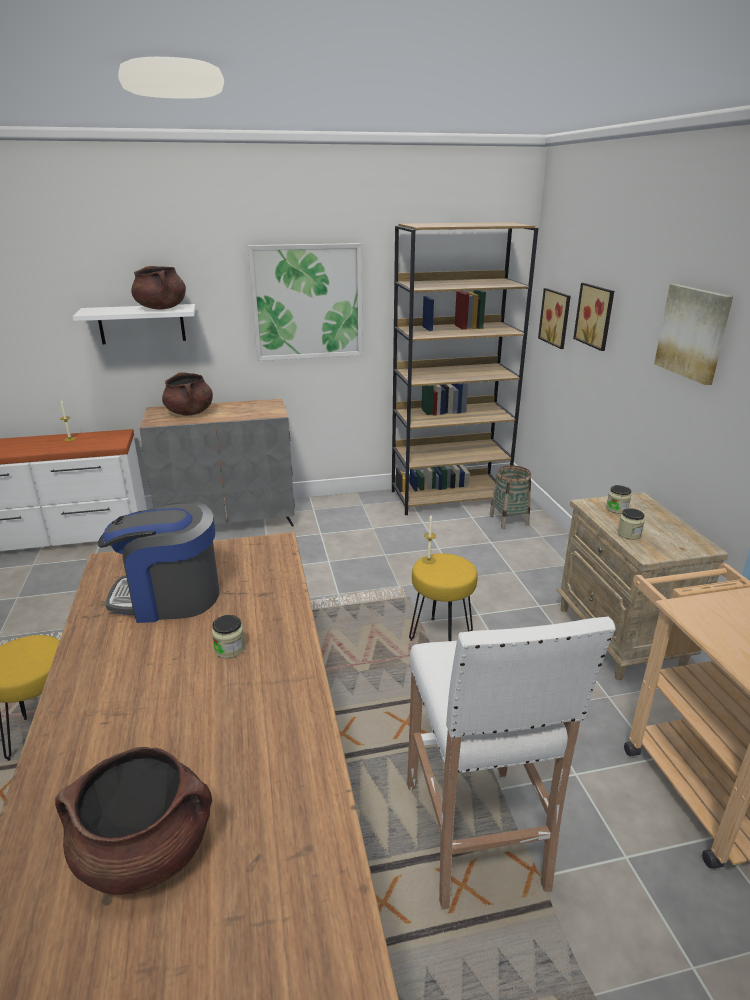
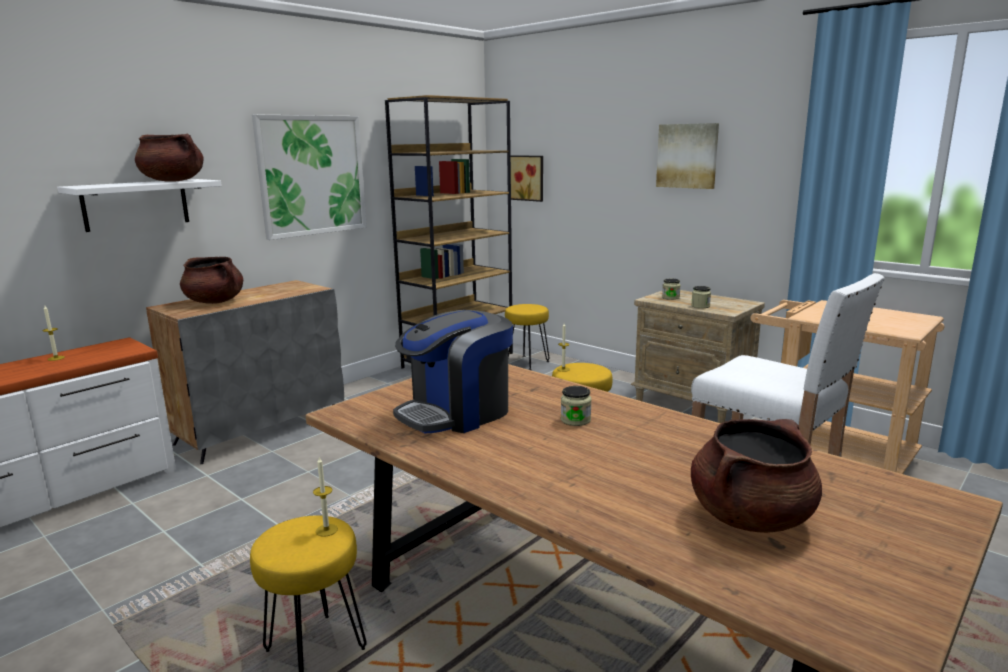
camera: 35 degrees left, 10 degrees down
(40, 657) = (326, 530): none -> candle
(509, 520) = (526, 362): basket -> yellow stool
(596, 316) = (577, 166): picture -> none

